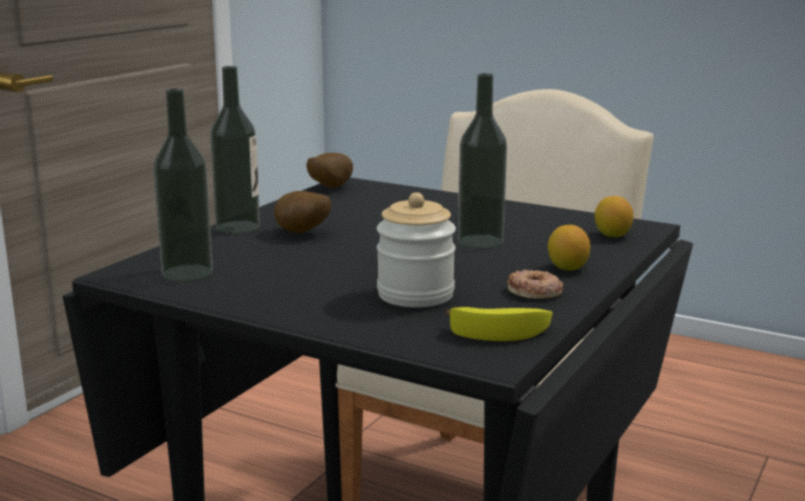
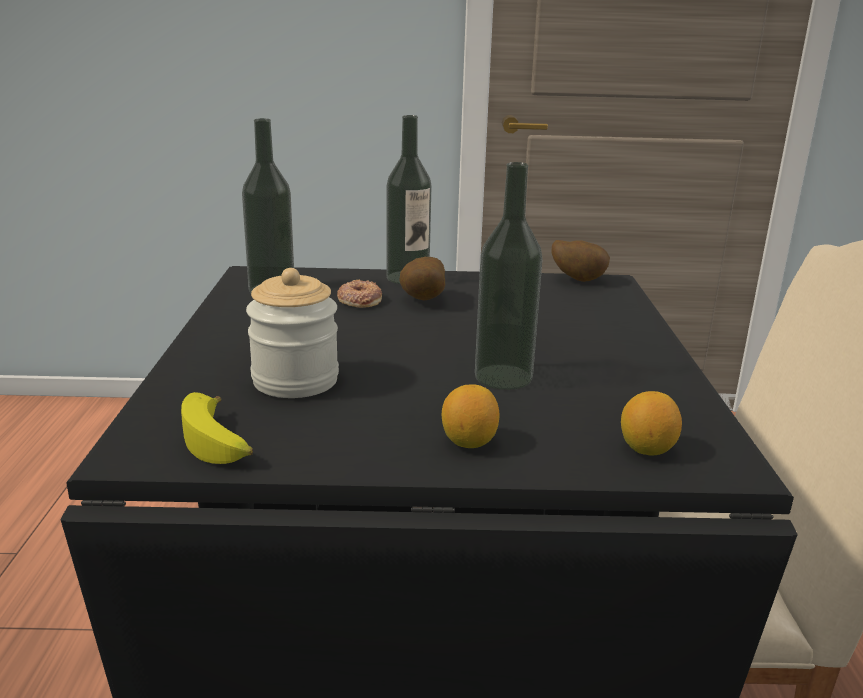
camera: 60 degrees right, 5 degrees up
(534, 291) = (361, 437): donut -> donut (359, 300)

